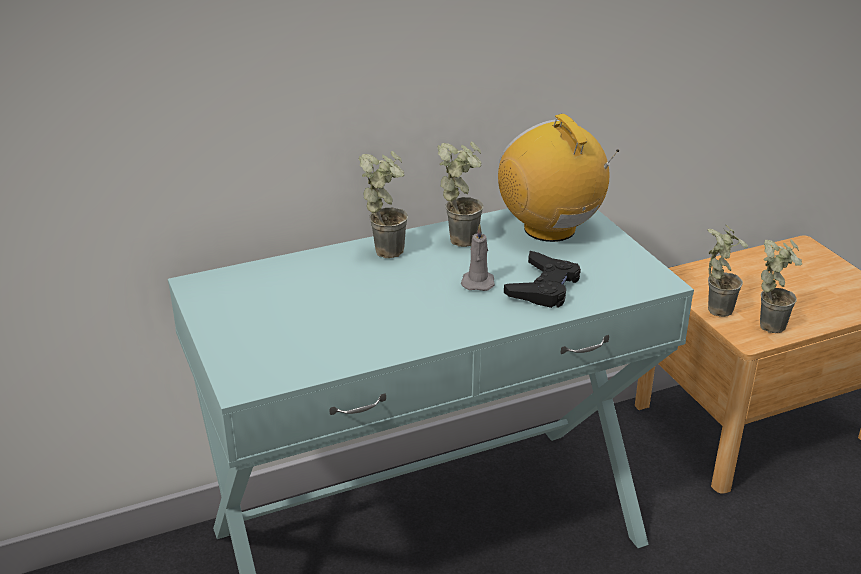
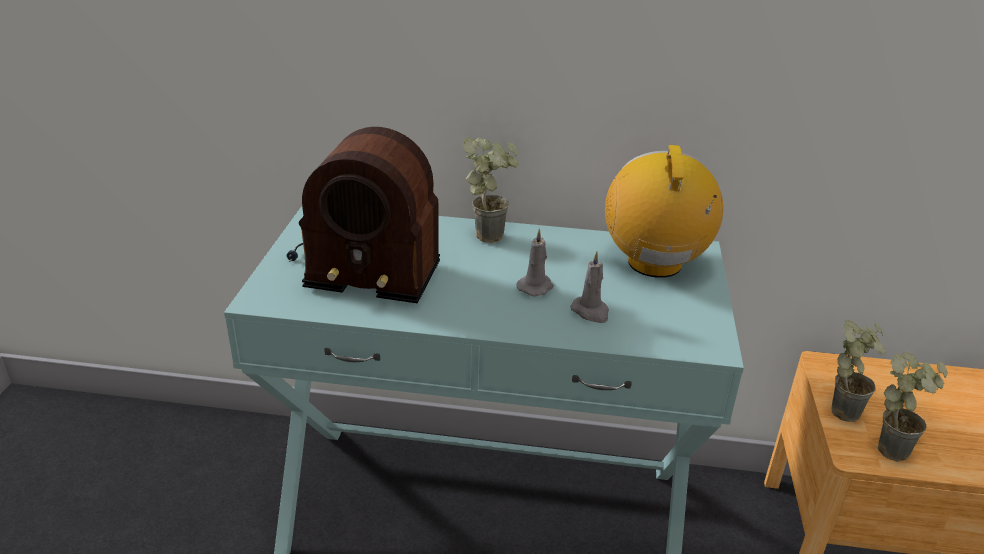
camera: 30 degrees right, 0 degrees up
(297, 311) = (363, 259): none -> radio
(461, 236) = (565, 244): potted plant -> none
(544, 287) = (591, 312): black game controller -> grey candle

